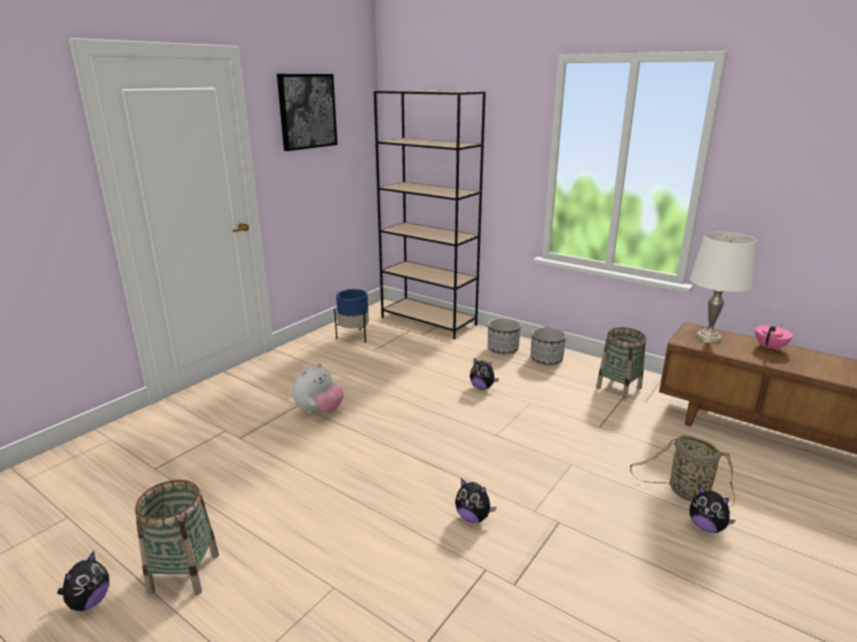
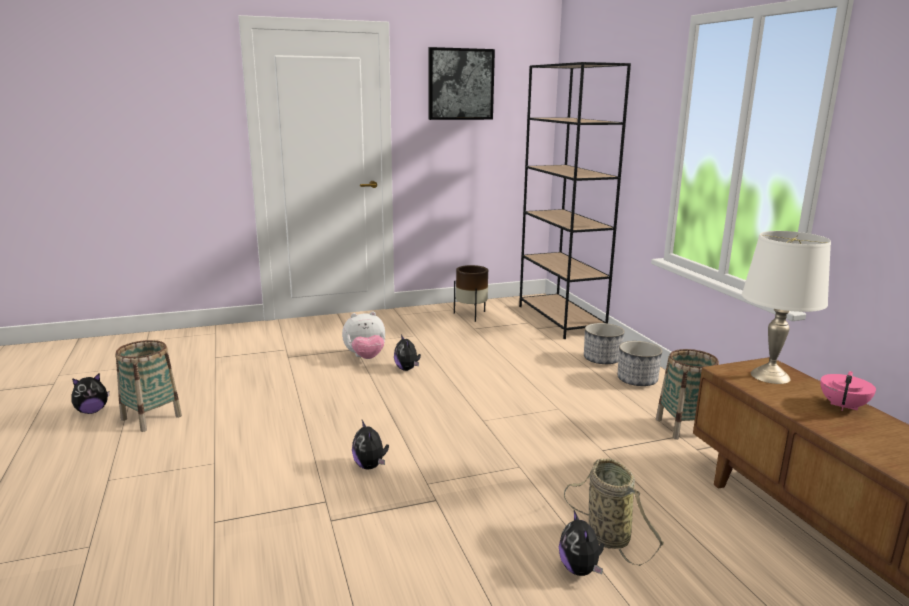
camera: 35 degrees right, 5 degrees down
(354, 337) = (471, 315): blue planter -> brown planter
(482, 387) = (530, 382): plush toy -> plush toy (407, 369)
(770, 347) = (843, 406): pink teapot -> pink teapot turned 45 degrees counterclockwise

